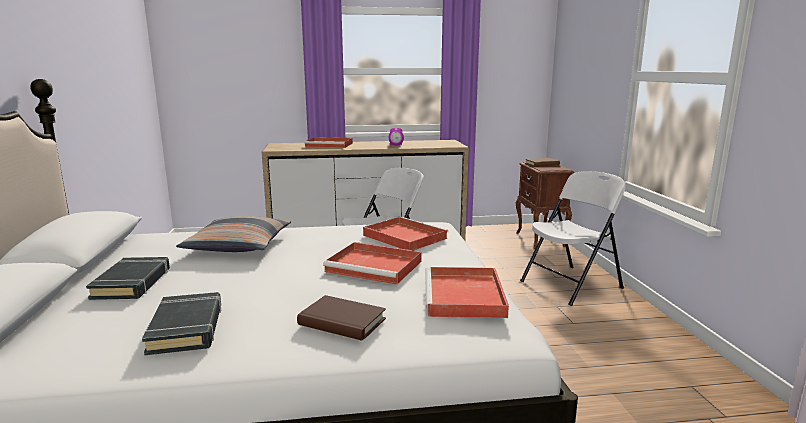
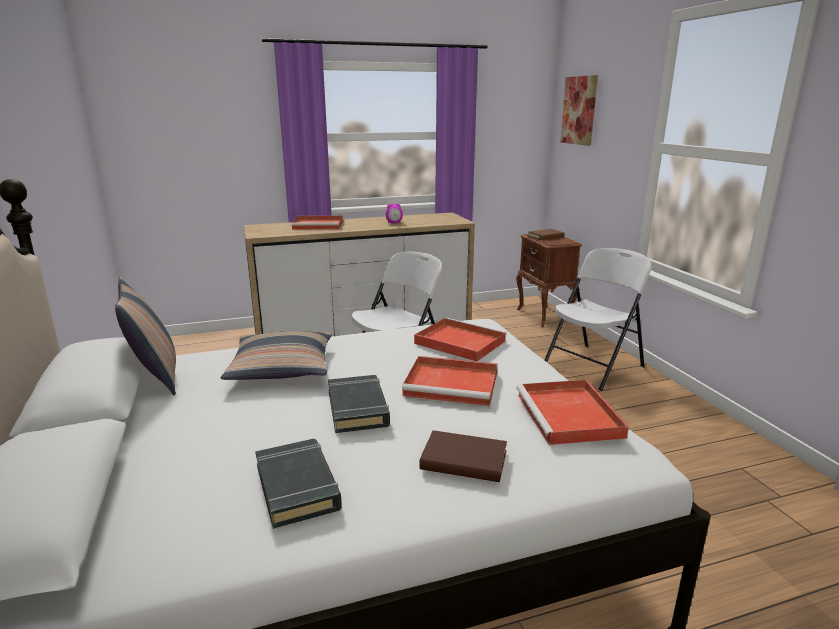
camera: 10 degrees left, 5 degrees up
(132, 283) = (190, 431): black book -> black book (358, 408)
(135, 245) = (155, 376): none -> pillow
(574, 48) = (579, 110): none -> picture

